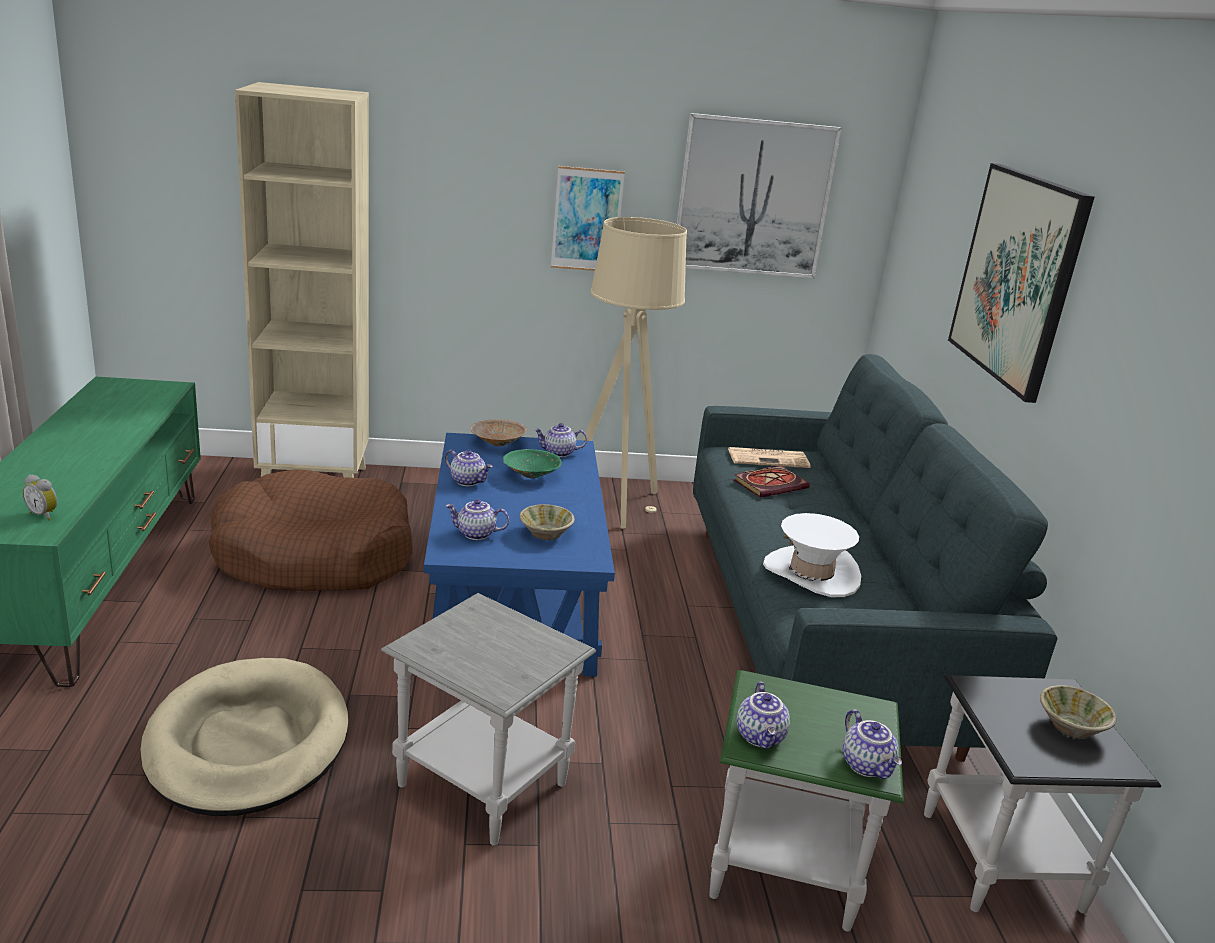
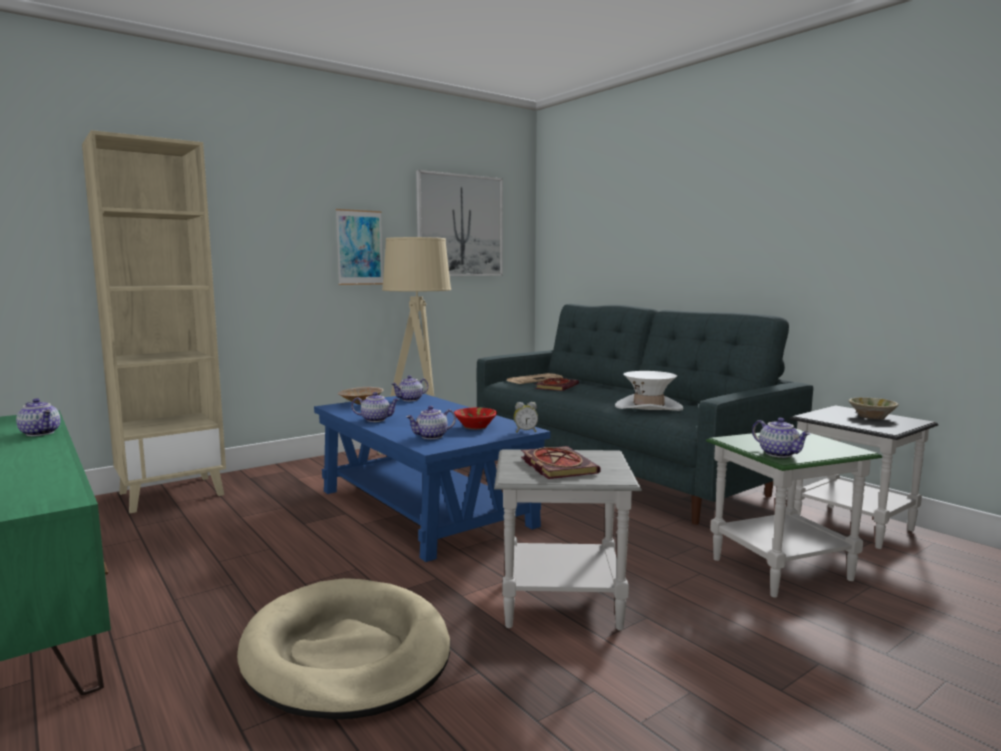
camera: 30 degrees left, 15 degrees down
(44, 515) = (43, 492): alarm clock -> alarm clock (525, 431)
(314, 555) = (235, 531): brown dog bed -> none
(481, 643) = (556, 465): none -> book
(530, 475) = (412, 410): green bowl -> none
(545, 533) = (475, 427): beige bowl -> red bowl
(867, 766) = (842, 448): teapot -> teapot (41, 433)
(1017, 277) = (676, 218): picture -> none

